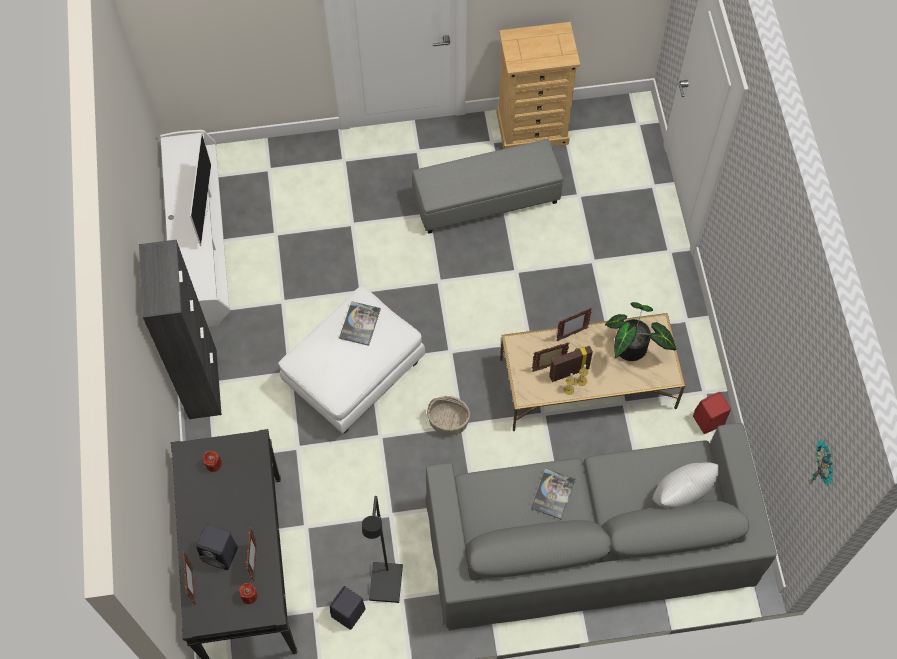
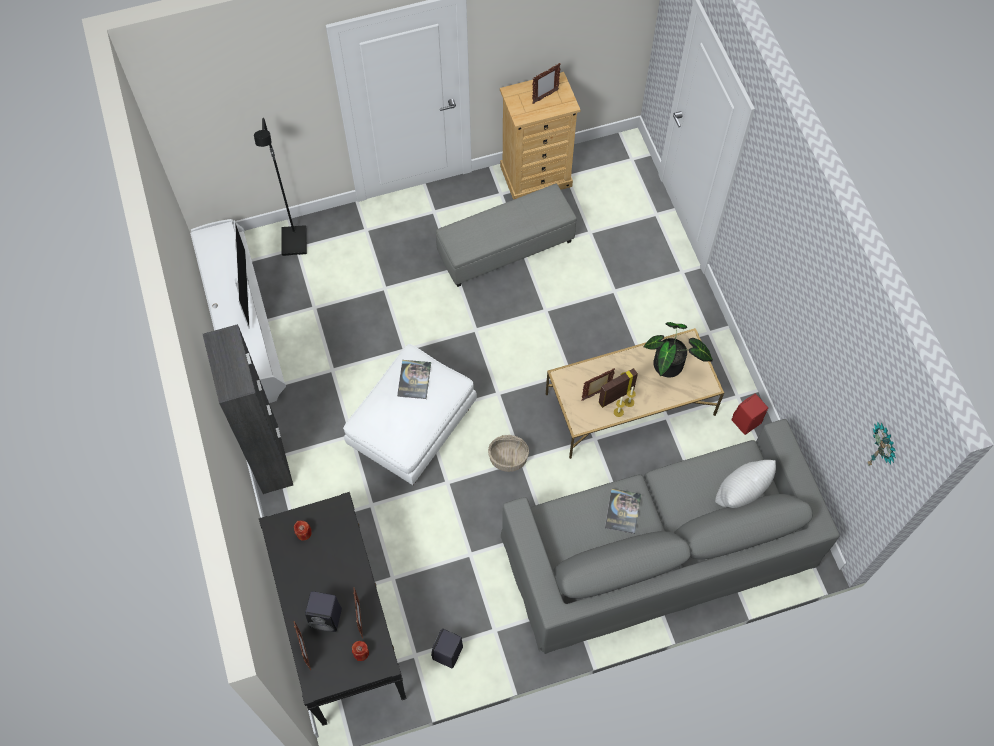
camera: 10 degrees left, 0 degrees up
(387, 584) = (479, 619): black floor lamp -> black floor lamp (295, 242)
(571, 334) = (611, 360): picture frame -> picture frame (545, 97)

